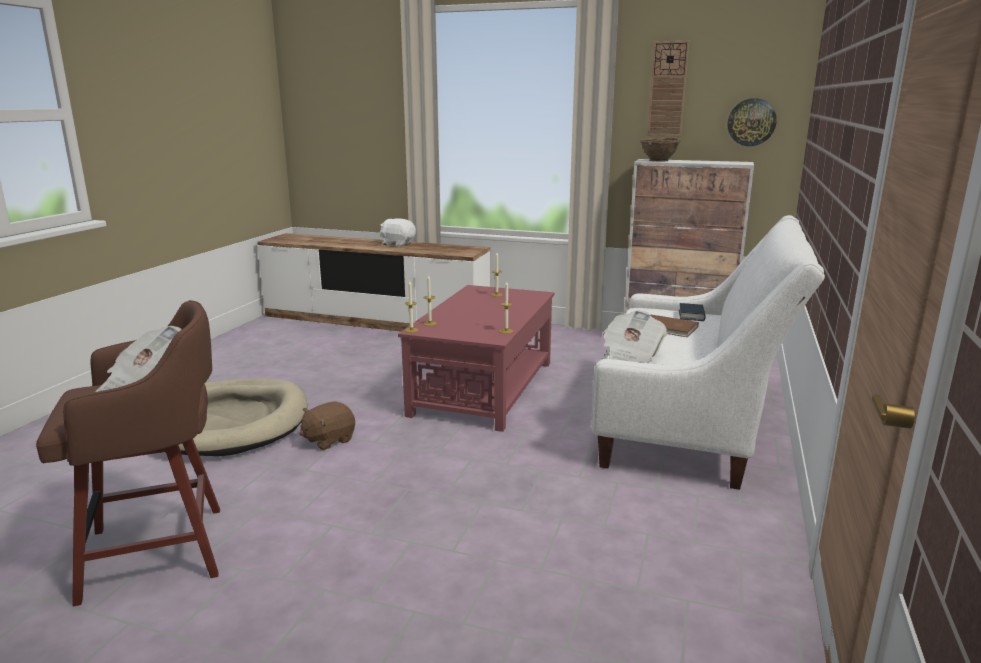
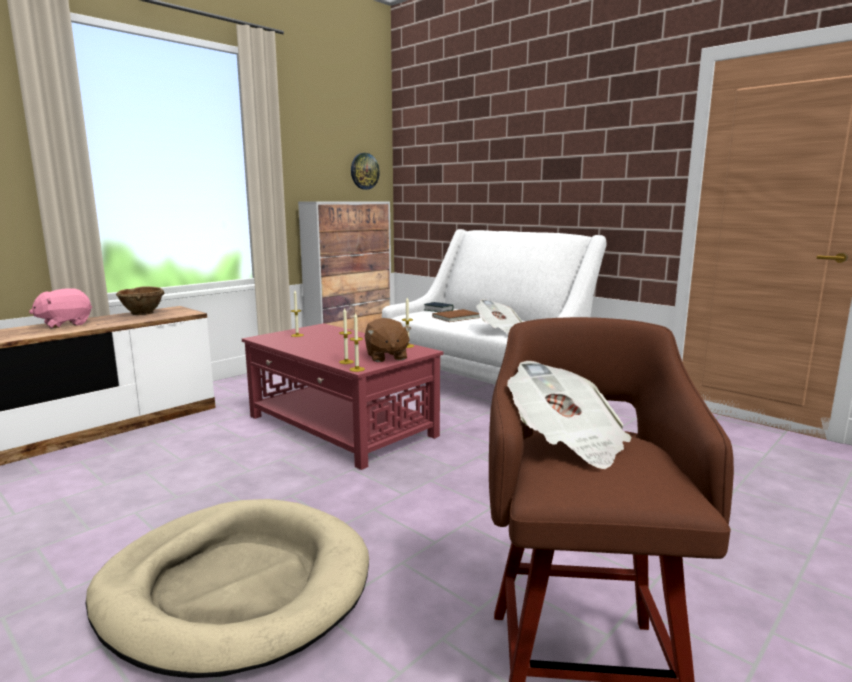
camera: 65 degrees left, 5 degrees down
(328, 440) = (373, 518): brown plush toy -> brown plush toy (386, 357)
(398, 244) = (65, 324): white plush toy -> pink plush toy
(658, 161) = (326, 201): brown bowl -> brown bowl (143, 313)
(667, 89) = (309, 141): wall clock -> none

